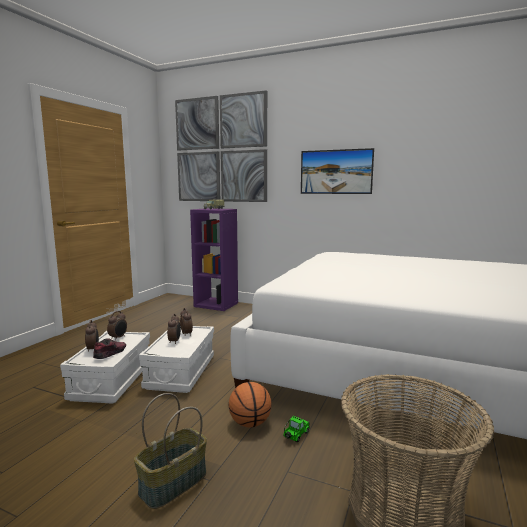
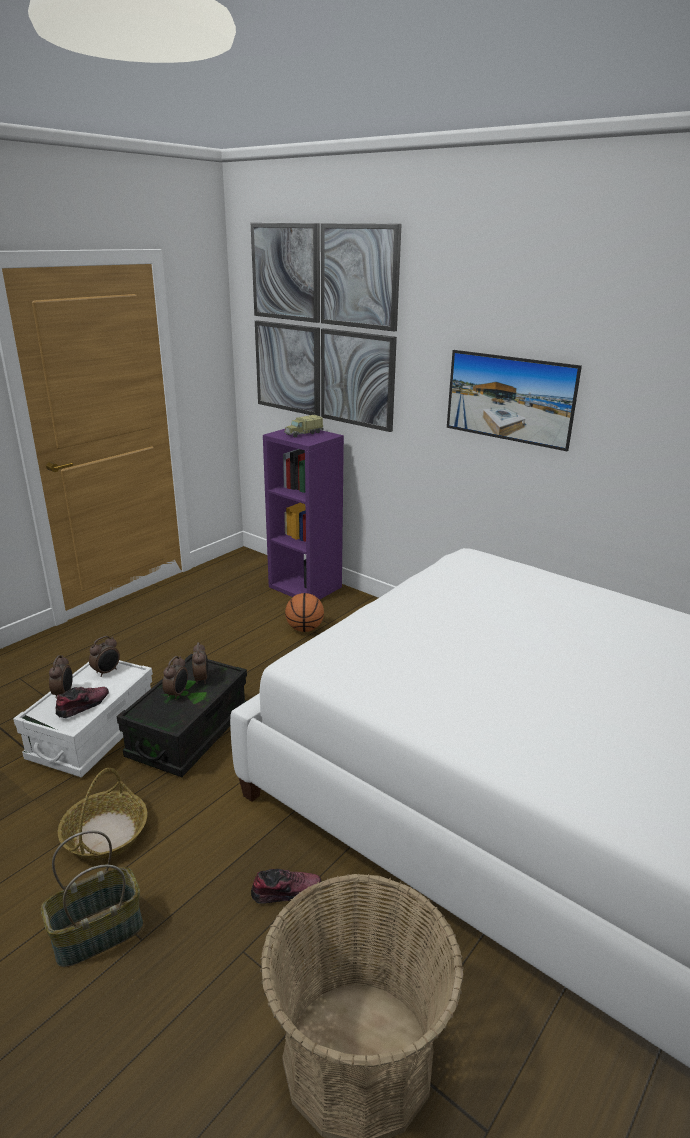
camera: 15 degrees right, 15 degrees up
(148, 429) = (105, 833): none -> basket
(181, 372) = (189, 733): white storage box -> black storage box
(250, 423) = (236, 854): basketball -> basketball (304, 629)
(296, 435) = (286, 891): toy car -> shoe

